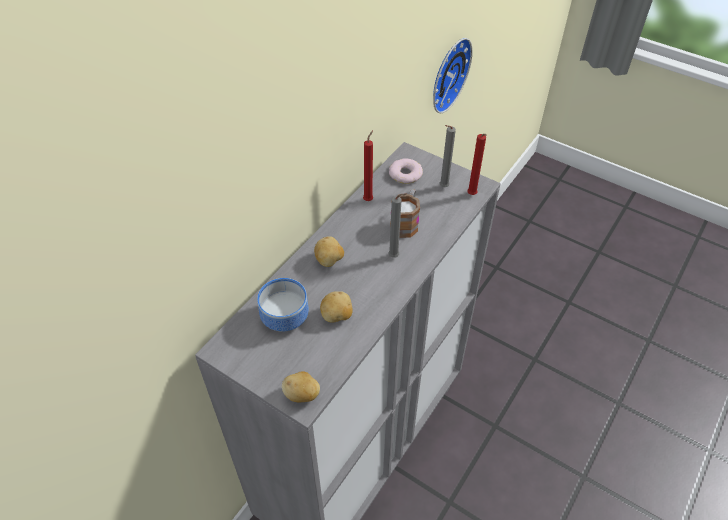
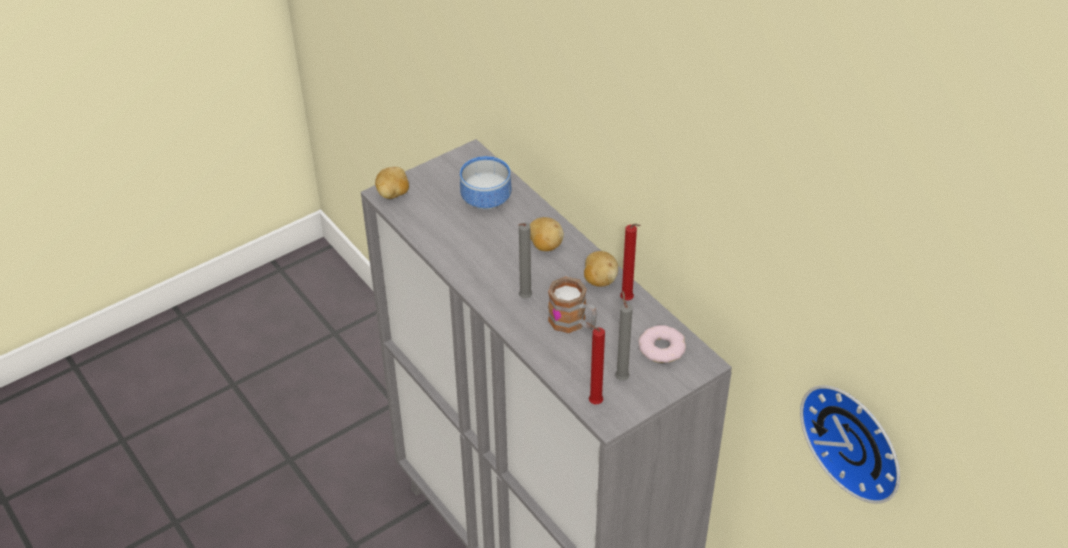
camera: 110 degrees right, 5 degrees down
(337, 316) = (467, 235): potato -> potato (599, 280)

